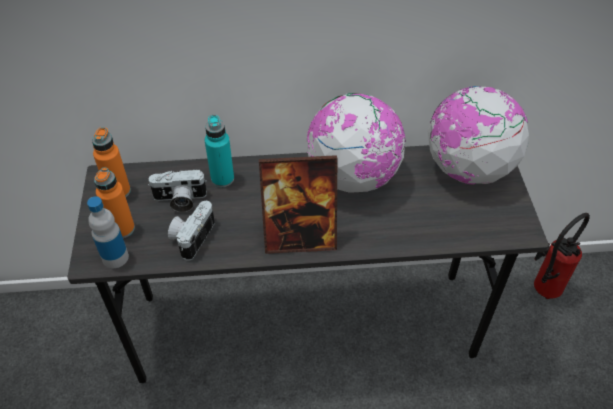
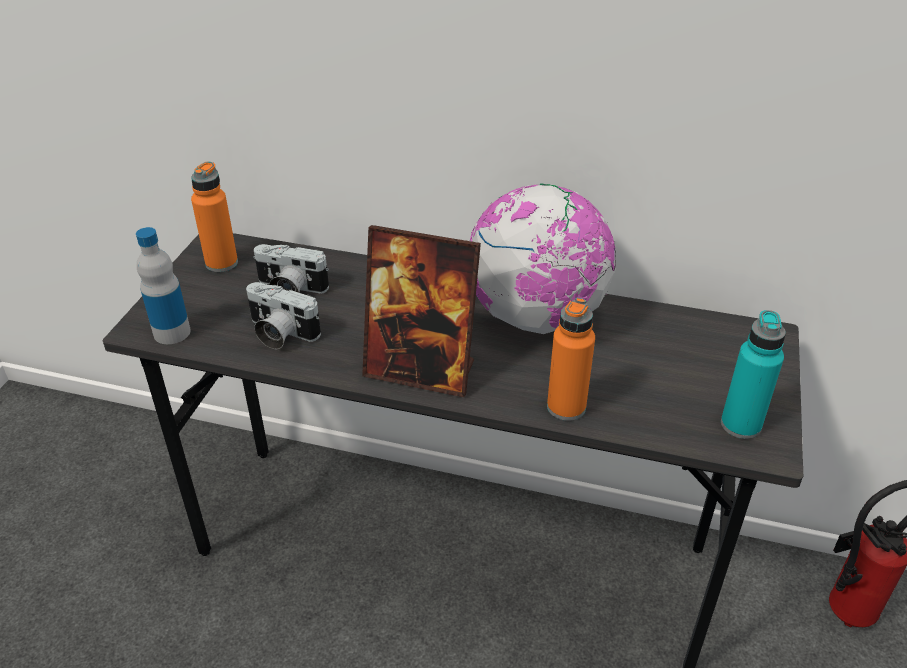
camera: 20 degrees right, 10 degrees down
(122, 229) = (200, 304): orange bottle -> orange bottle (566, 407)
(191, 237) = (279, 333): camera -> camera turned 105 degrees counterclockwise
(222, 179) = (358, 279): turquoise bottle -> turquoise bottle (740, 425)
(468, 169) = (715, 346): globe -> none

